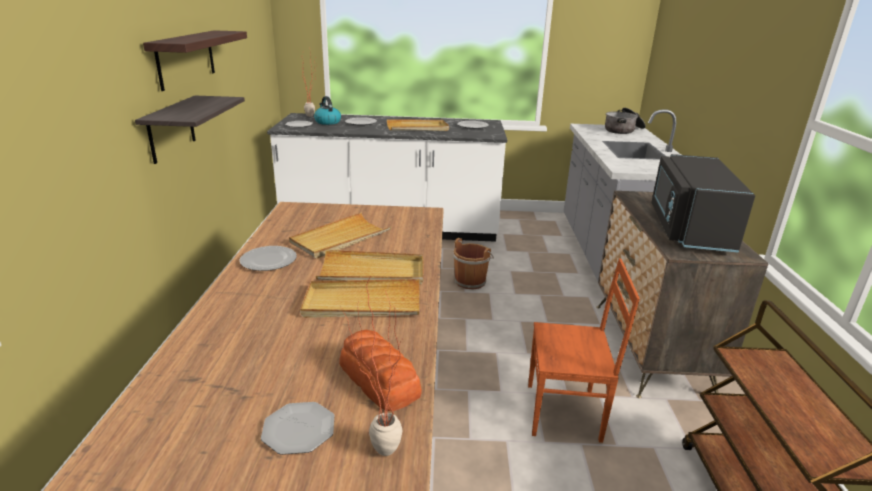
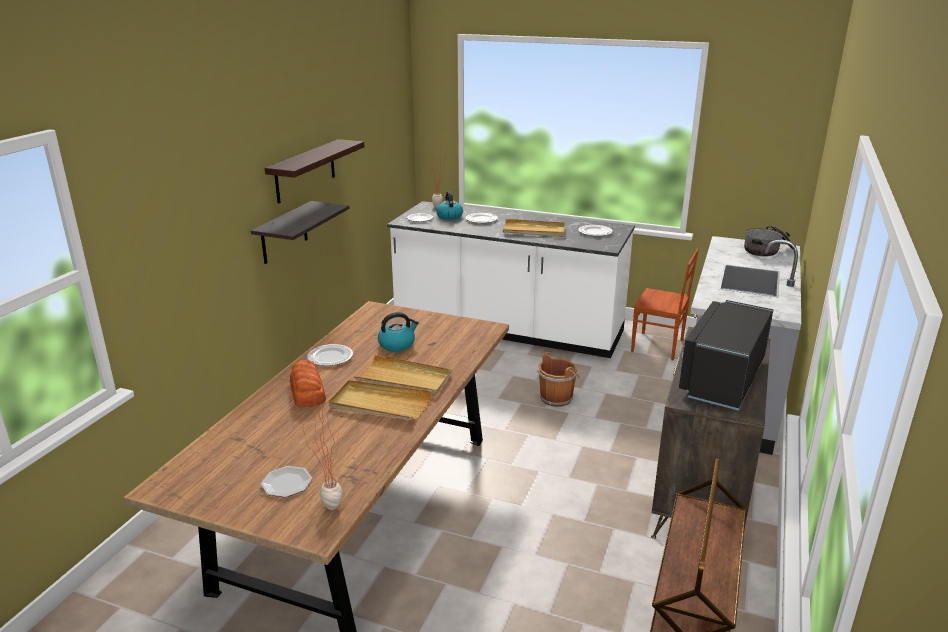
camera: 20 degrees right, 0 degrees up
(340, 238) = (397, 344): beige tray -> kettle
(379, 380) = (356, 462): bread -> bread (307, 391)
(565, 413) = (570, 536): brown chair -> brown chair (658, 346)

